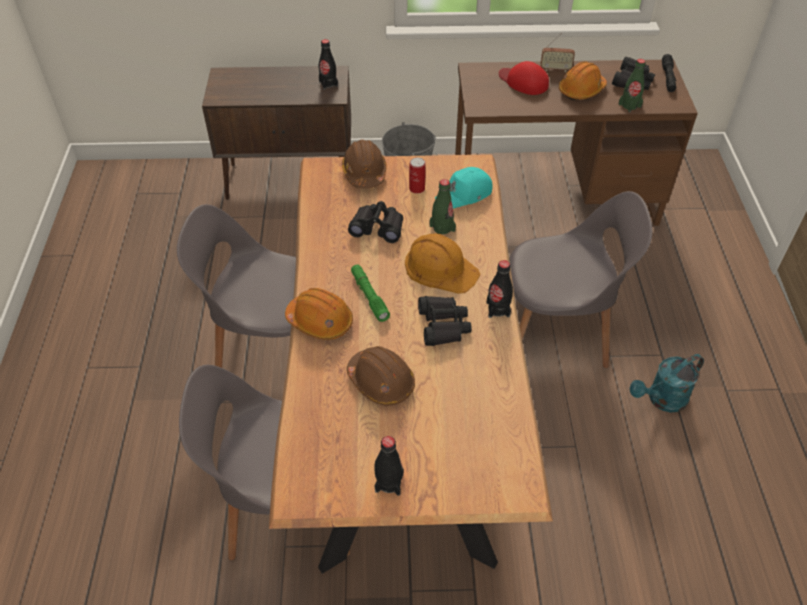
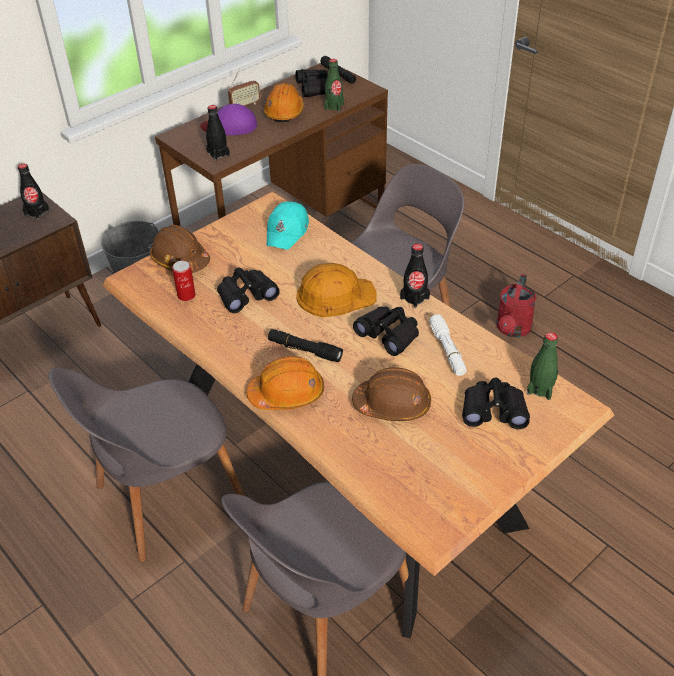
camera: 40 degrees left, 5 degrees down
(369, 296) = (304, 350): green flashlight -> black flashlight
(389, 482) = (487, 469): black bottle -> black bottle (218, 154)
(417, 188) = (242, 248): can -> can (186, 295)
(442, 228) = (300, 266): green bottle -> green bottle (540, 389)
(449, 442) = (493, 410): none -> black binoculars
(472, 368) = (447, 350): none -> white flashlight
(523, 81) = (230, 126): red cap -> purple cap
(662, 400) = (512, 330): turquoise watering can -> red watering can

